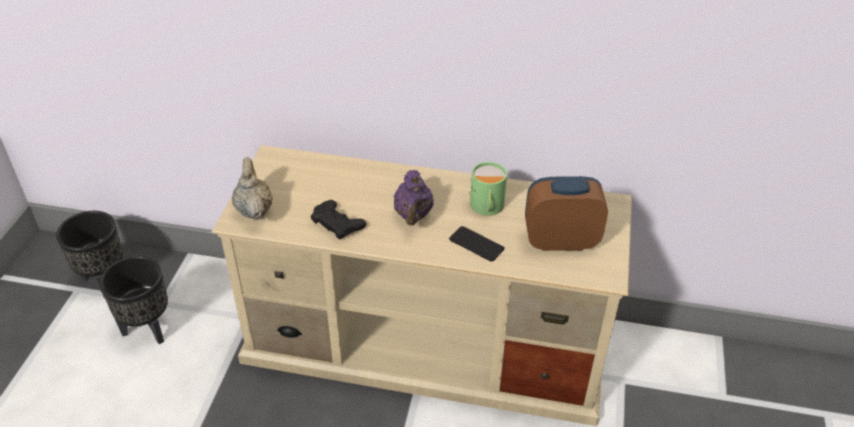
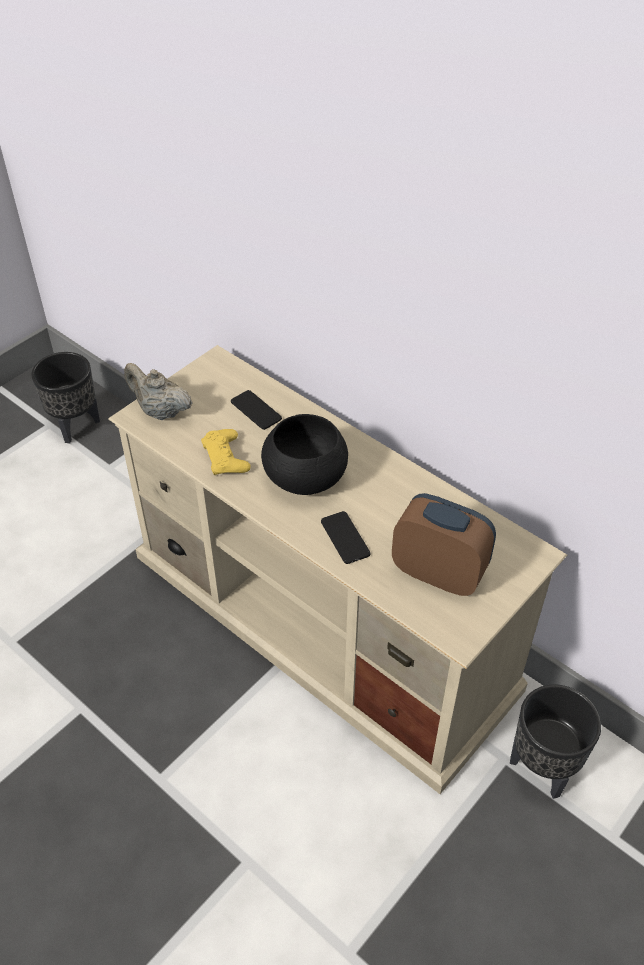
camera: 30 degrees right, 5 degrees up
(148, 328) = (83, 488): black planter -> black planter (543, 767)
(254, 210) = (160, 411): beige teapot -> beige teapot turned 75 degrees counterclockwise
(334, 181) = (256, 410): none -> phone
(337, 223) = (225, 457): black game controller -> yellow game controller
(413, 215) = (305, 479): purple teapot -> black bowl
(486, 207) = (389, 500): green mug -> none

